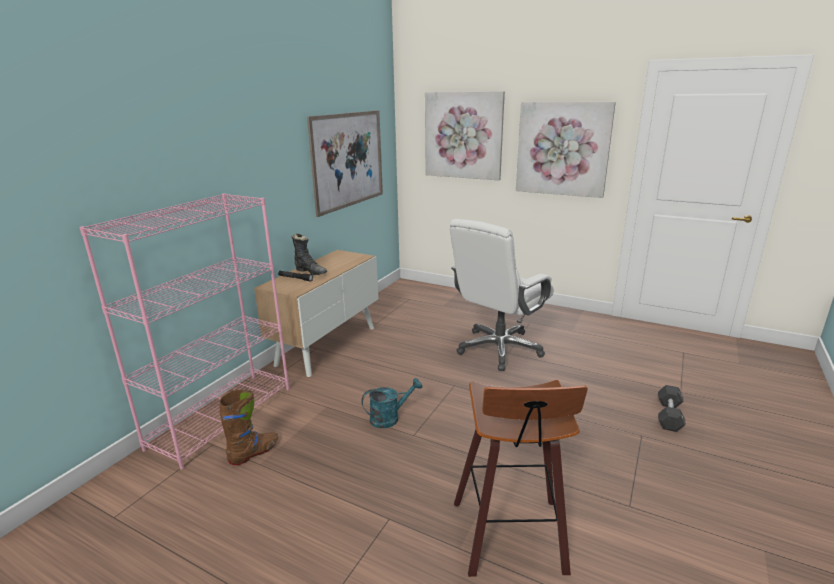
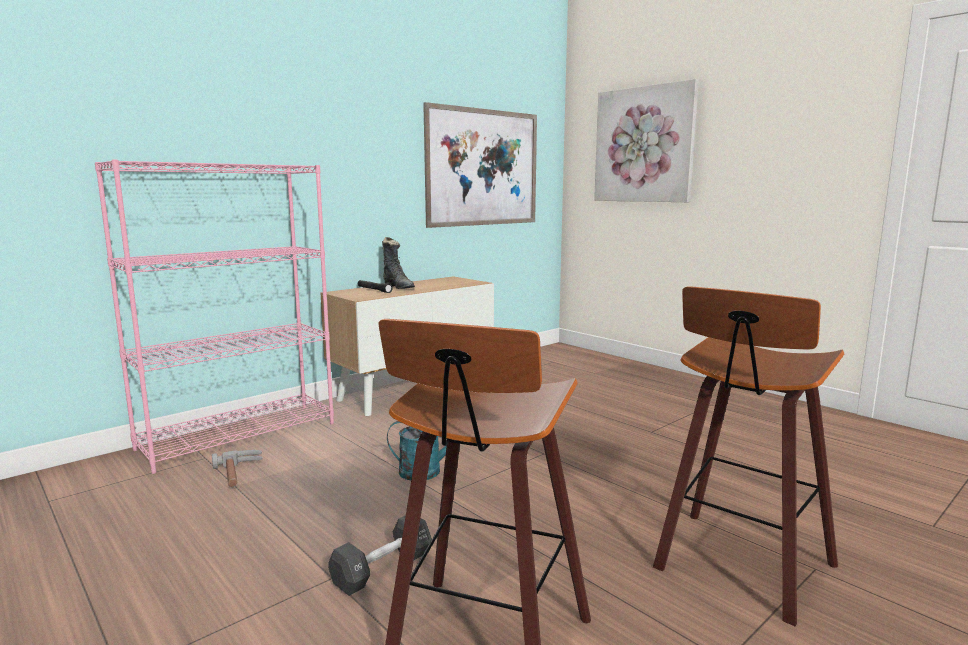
camera: 20 degrees right, 10 degrees down
(254, 452) = (239, 474): brown boot -> hammer
(499, 349) = (640, 426): white office chair -> none
(562, 149) = (778, 152): picture -> none
(606, 445) = (739, 567): none -> stool
(669, 416) = (888, 553): black dumbbell -> black dumbbell (382, 569)

